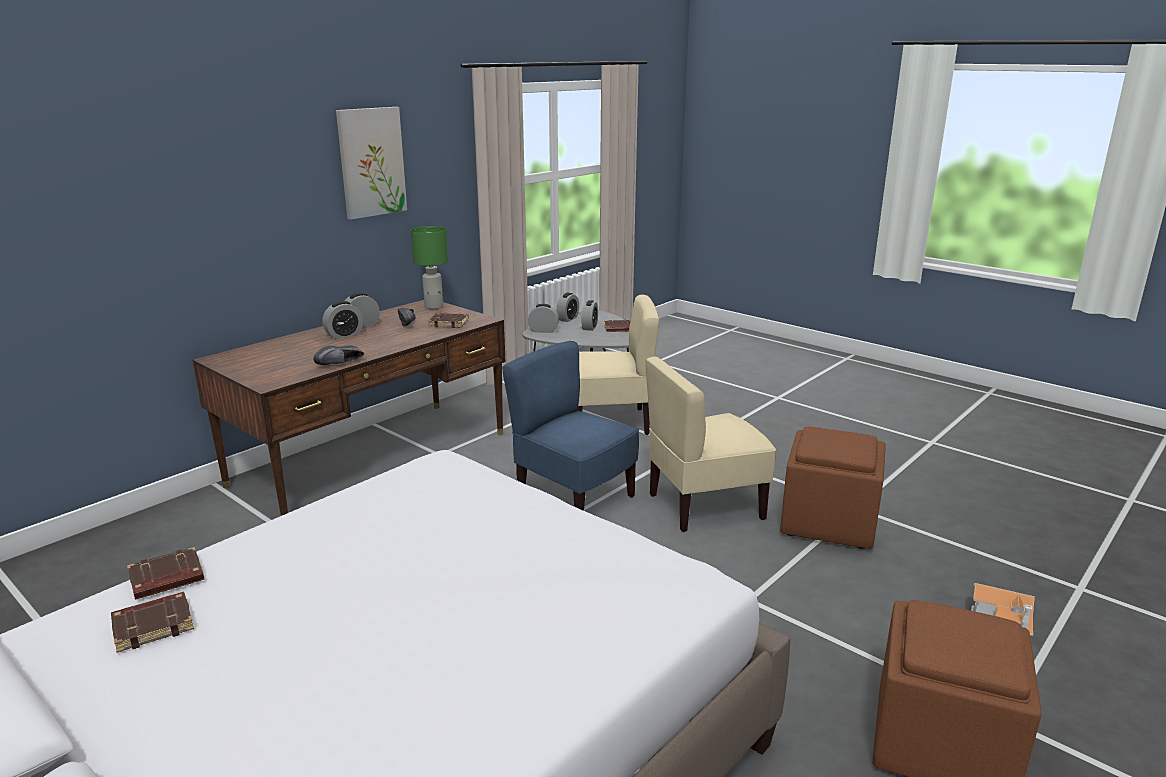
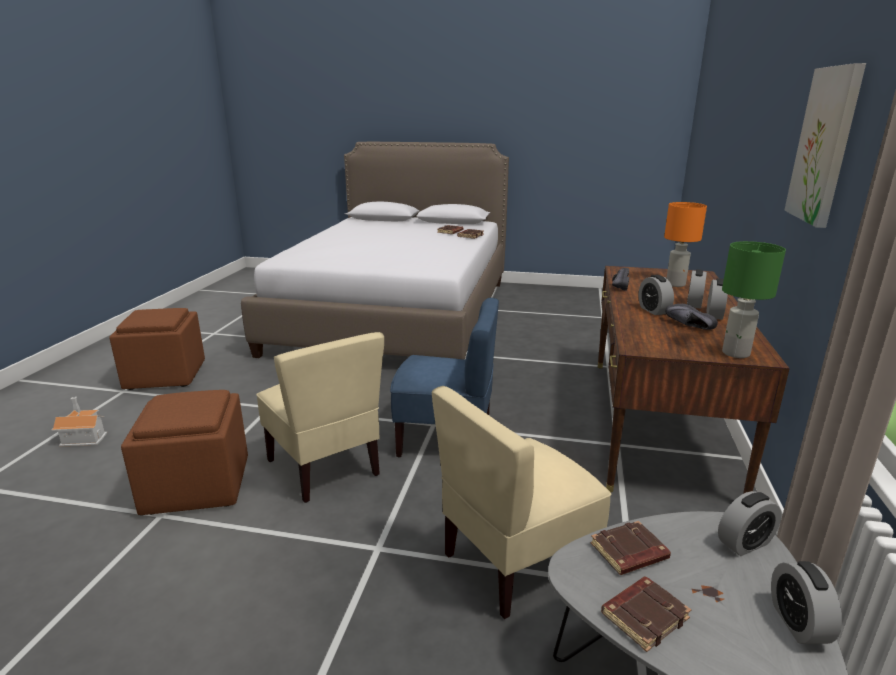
camera: 150 degrees right, 0 degrees up
(288, 353) = (675, 284): none -> orange table lamp
(449, 323) = (654, 335): brown book -> brown book (629, 553)
(589, 327) = (701, 597): alarm clock -> alarm clock (653, 310)
(704, 506) = (325, 467): beige chair -> beige chair turned 105 degrees clockwise

